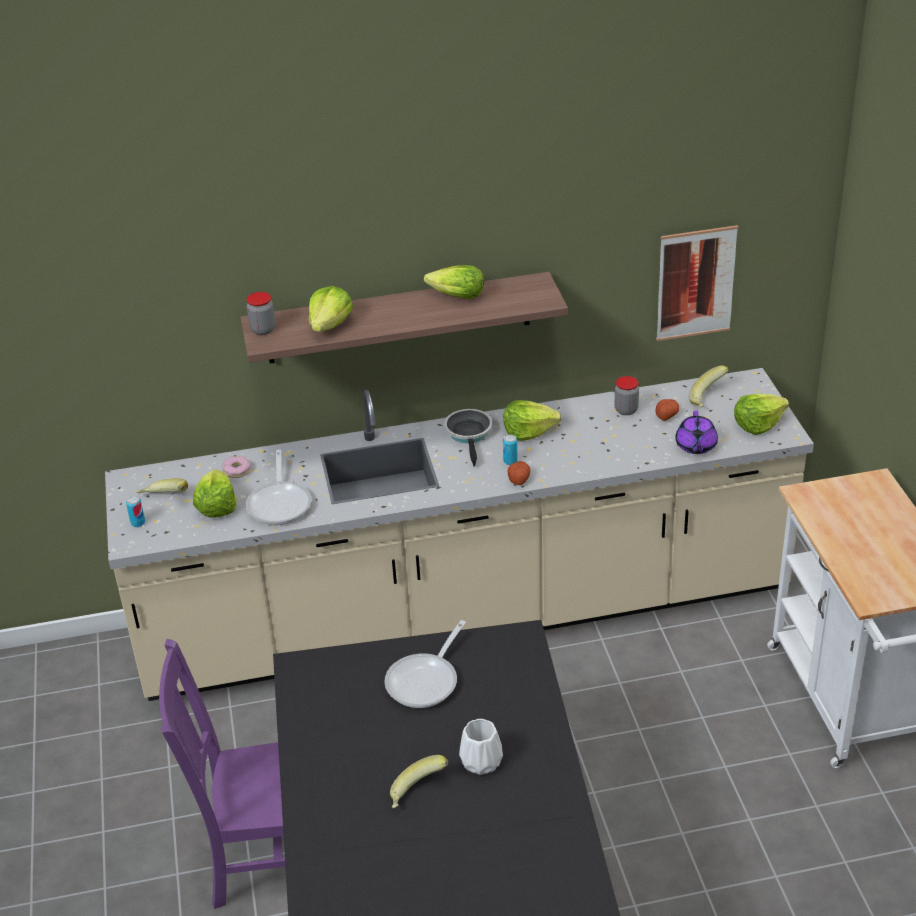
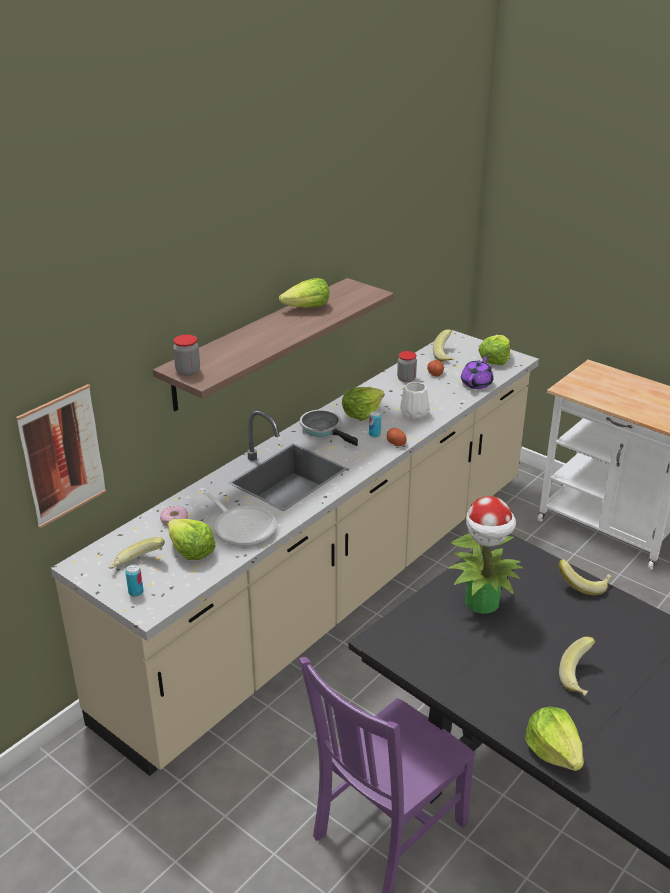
camera: 40 degrees left, 5 degrees down
(330, 325) = (239, 352): lettuce -> lettuce (553, 751)
(426, 681) = (482, 602): frying pan -> potted plant
(481, 761) = (588, 634): white vase -> white vase (413, 414)
(542, 715) = (584, 585): none -> banana
(695, 283) = (420, 271): picture -> picture (62, 456)
(695, 446) = (477, 383): purple teapot -> purple teapot turned 120 degrees counterclockwise

